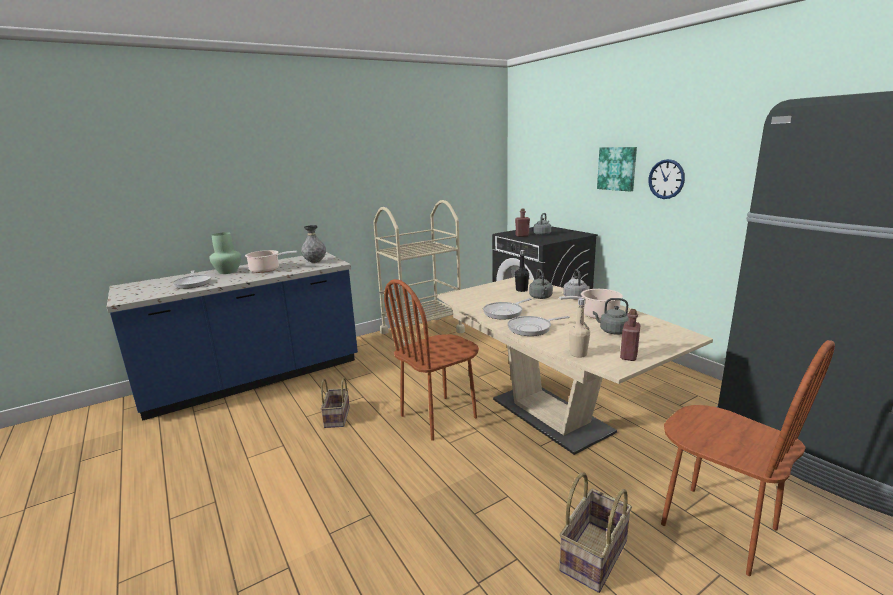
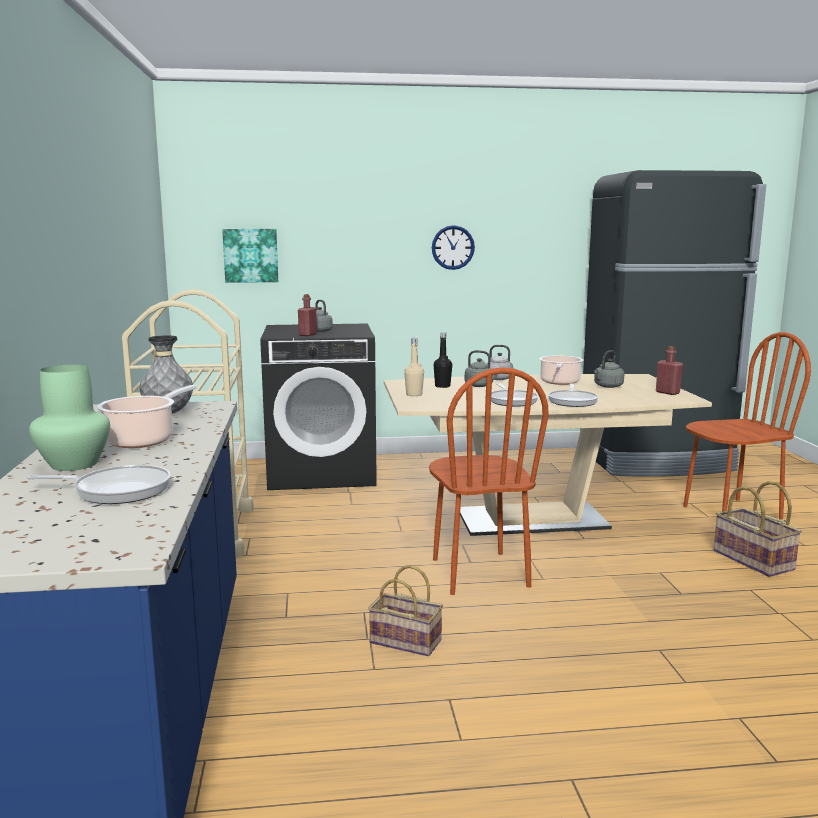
camera: 65 degrees left, 5 degrees down
(578, 354) = (652, 401): beige bottle -> beige bottle (414, 394)
(617, 168) = (386, 237): picture -> picture (251, 255)

